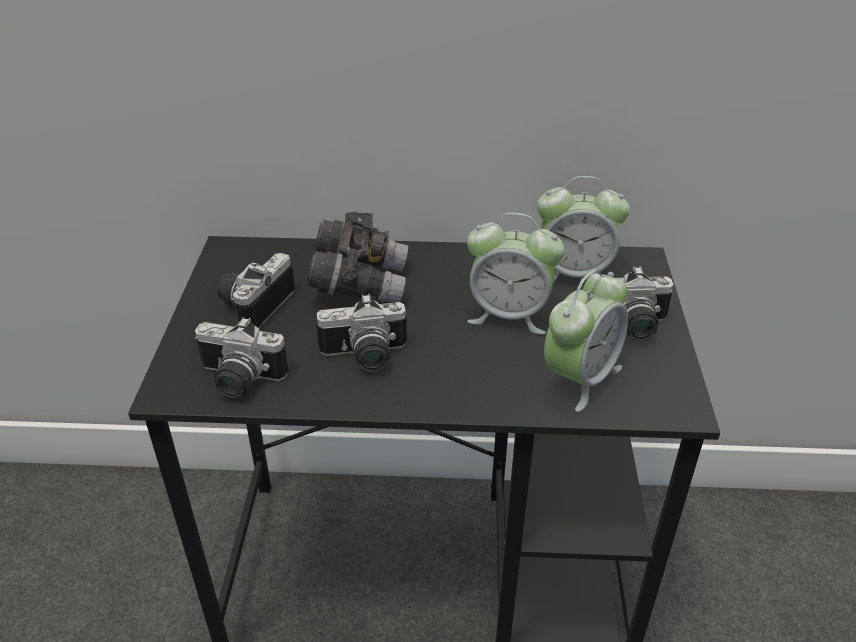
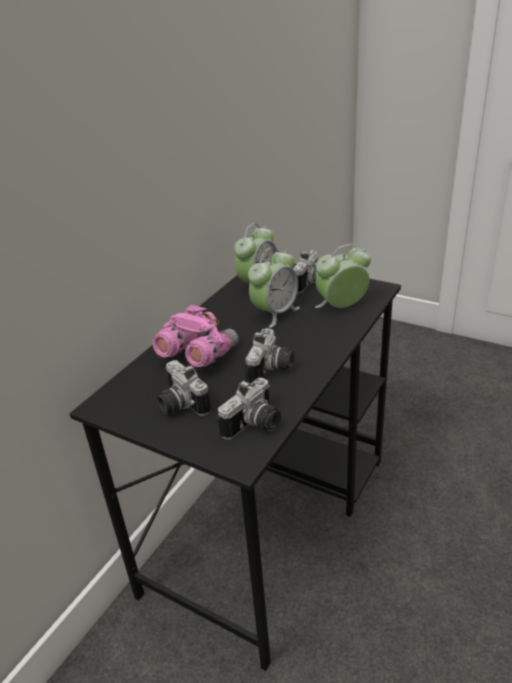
camera: 60 degrees left, 5 degrees down
(359, 283) = (197, 356): grey binoculars -> pink binoculars
(580, 378) = (341, 307): alarm clock -> alarm clock turned 90 degrees counterclockwise

